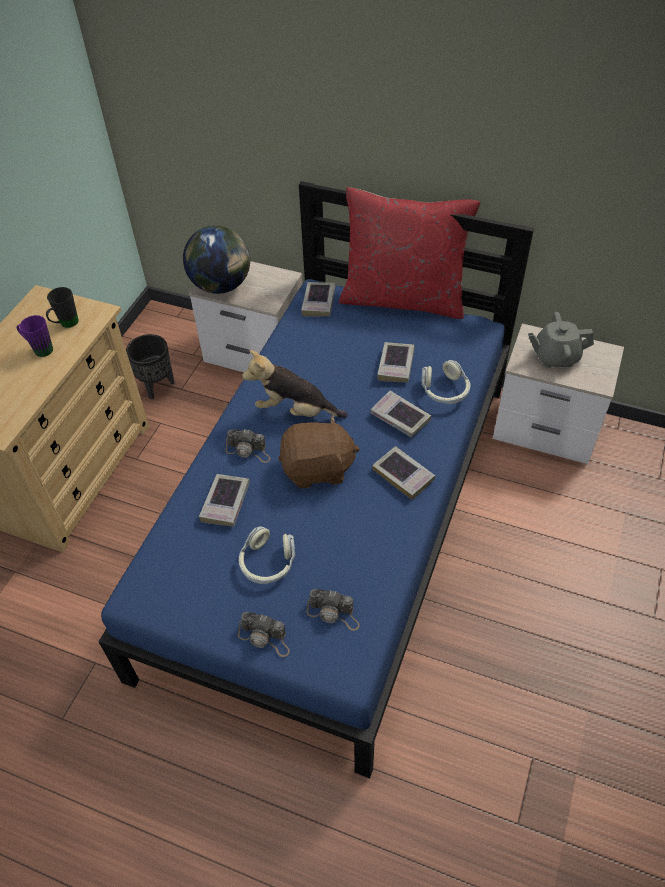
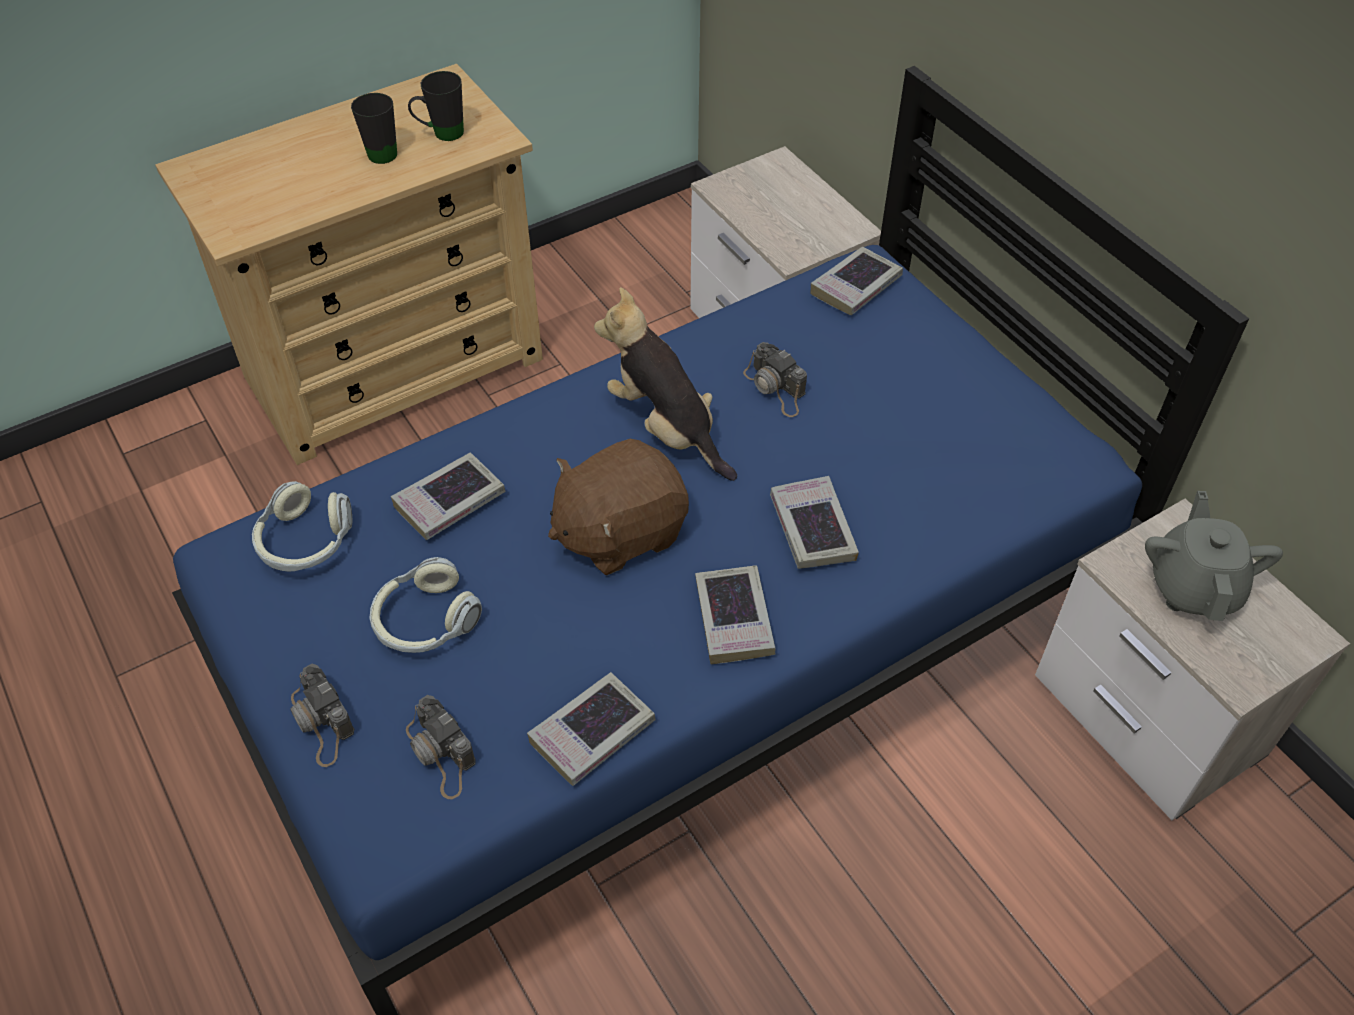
camera: 35 degrees right, 0 degrees up
(39, 349) = (379, 150): purple mug -> black mug
(156, 387) = (598, 311): black planter -> none
(221, 285) = (746, 194): globe -> none
(249, 451) = (549, 448): camera -> camera (776, 388)
(318, 469) = (619, 532): brown plush toy -> brown plush toy turned 120 degrees clockwise
(396, 365) = (882, 445): book -> book (592, 733)
(403, 298) = (998, 349): red pillow -> none
(445, 391) = (924, 529): headphones -> headphones (305, 542)
(555, 357) = (1193, 587): grey teapot -> grey teapot turned 60 degrees clockwise

